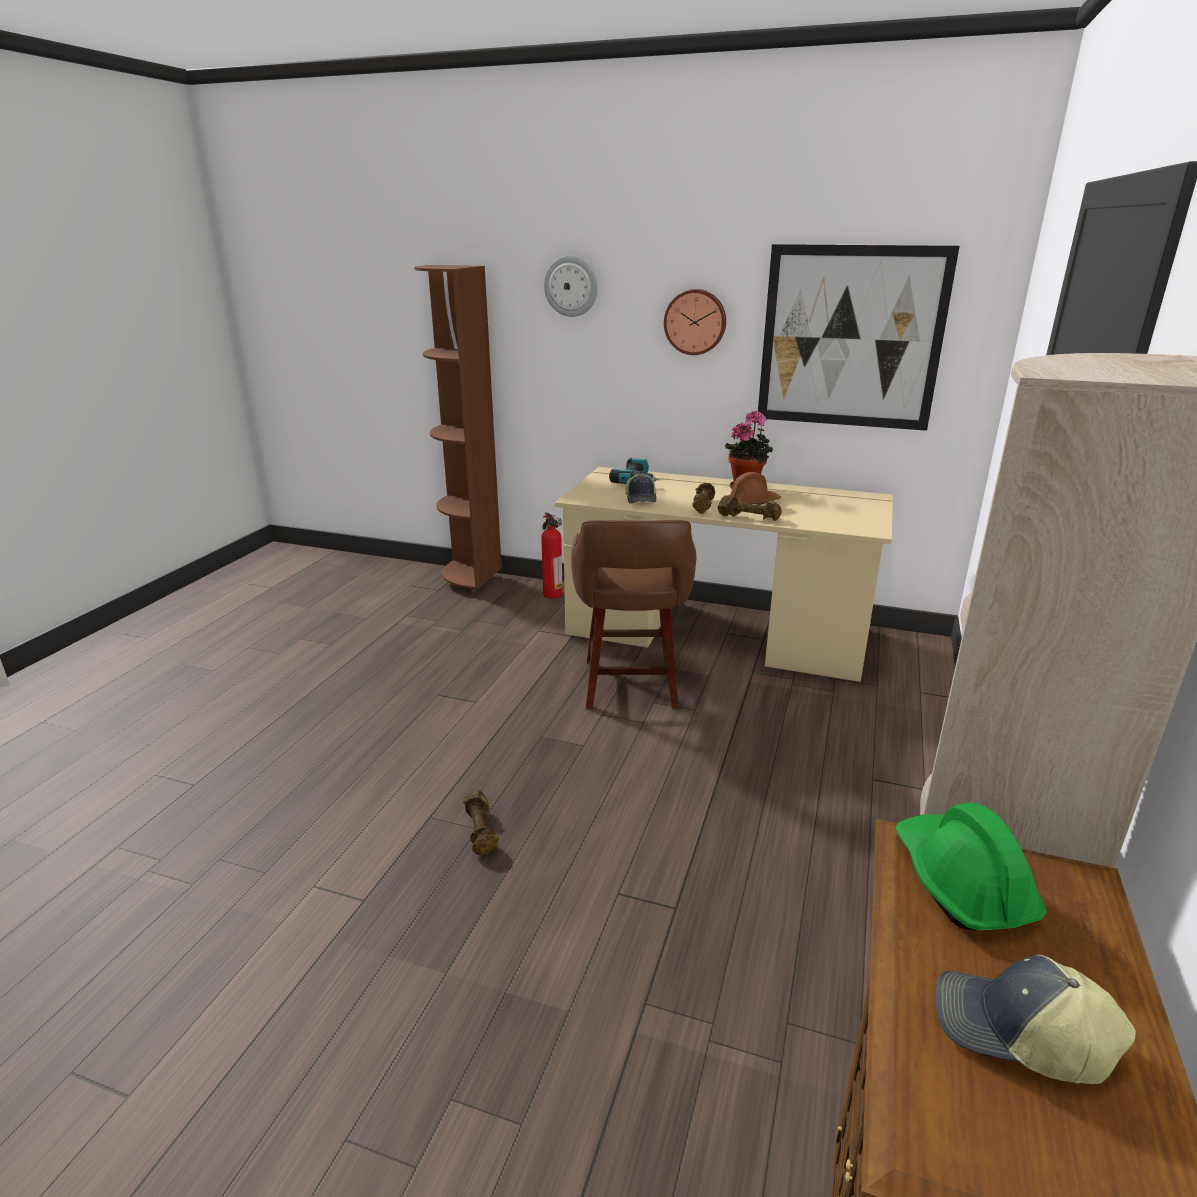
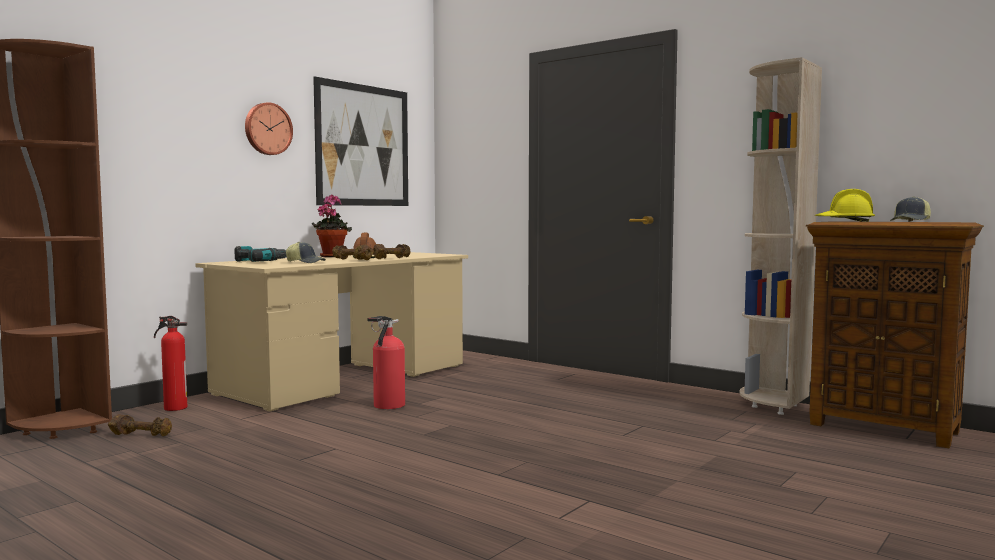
camera: 70 degrees left, 20 degrees down
(481, 831) = (532, 460): brown dumbbell -> brown dumbbell (142, 435)
(571, 286) = (159, 89): wall clock -> none
(629, 687) = (387, 406): brown stool -> fire extinguisher
(960, 882) = (844, 221): green hard hat -> yellow hard hat

